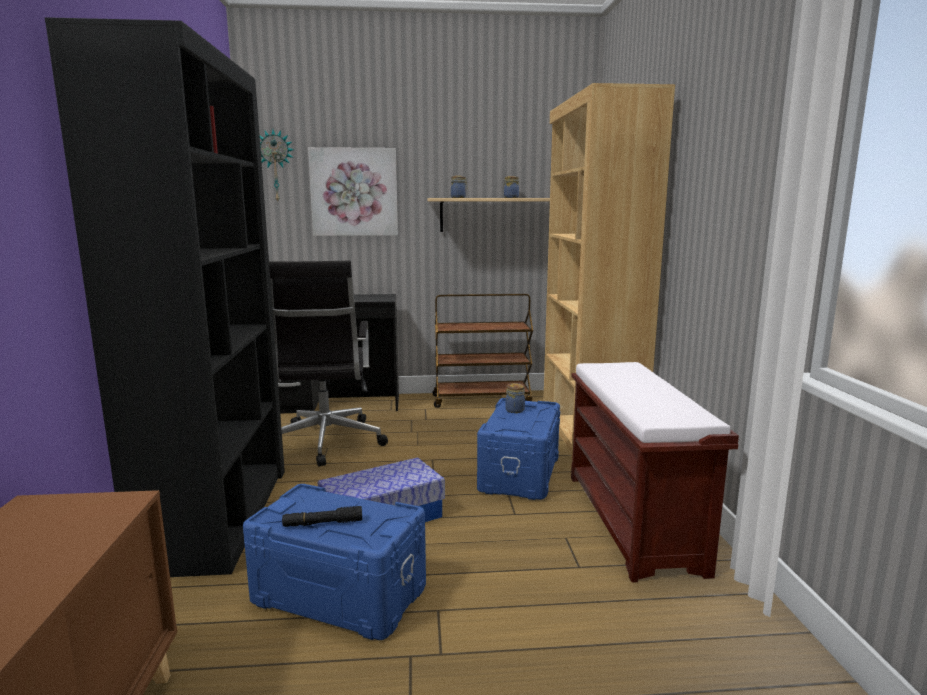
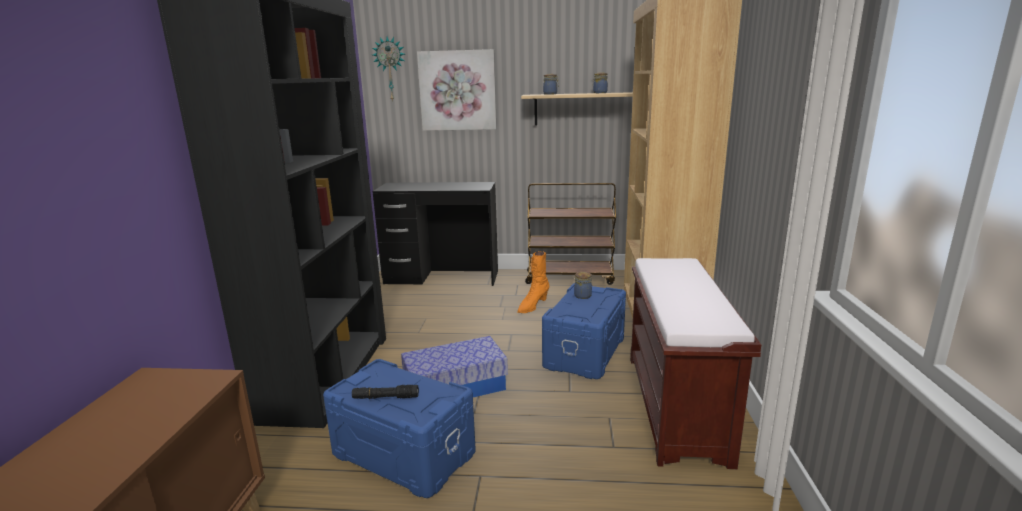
camera: 10 degrees right, 5 degrees up
(325, 443) = (425, 313): black office chair -> none
(448, 430) = (532, 306): none -> orange boot

